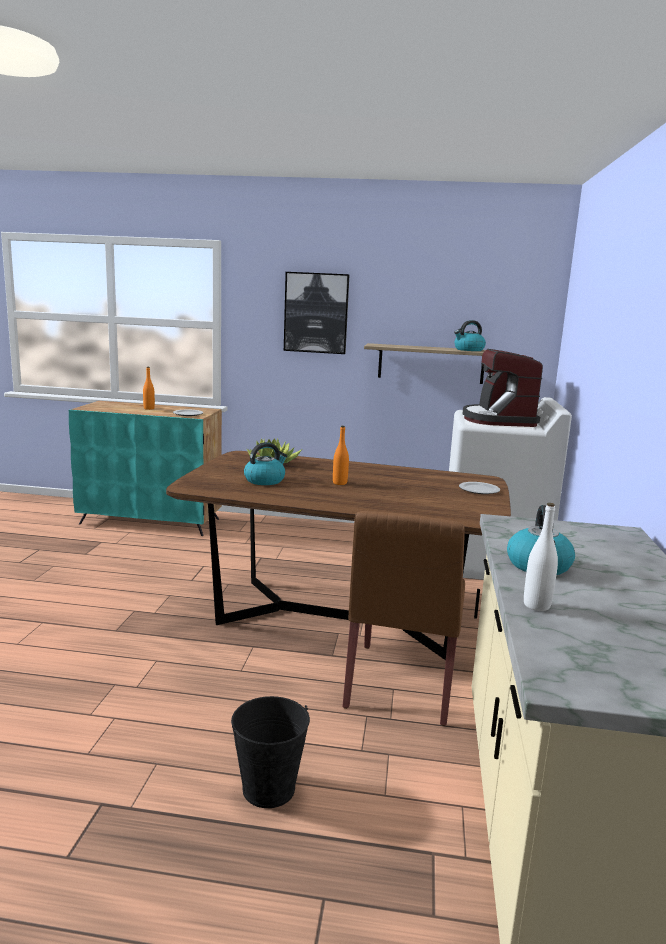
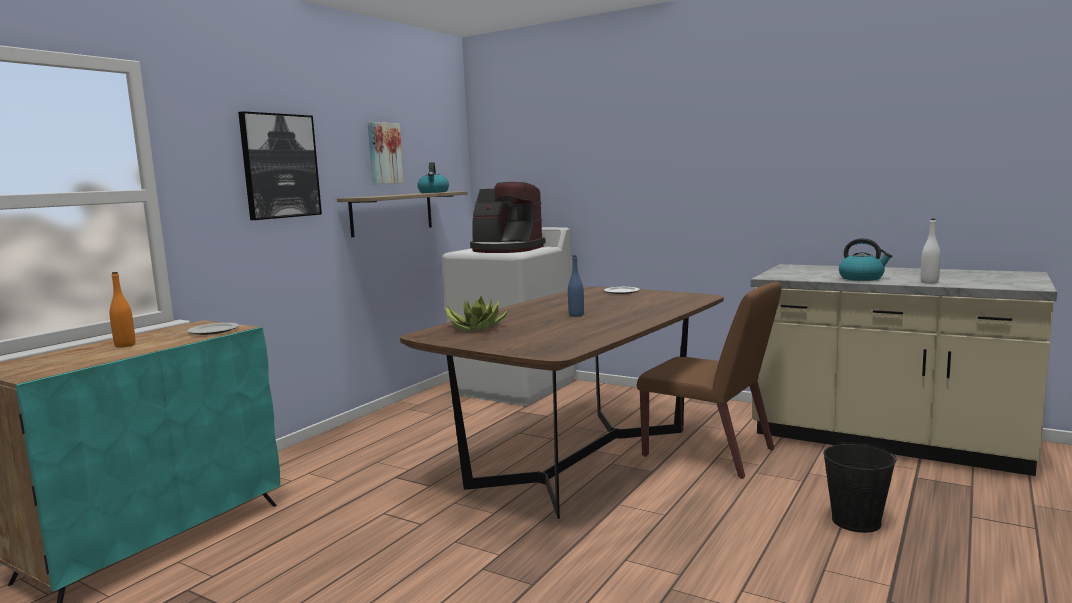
camera: 65 degrees left, 5 degrees down
(265, 480) = (548, 332): kettle -> none
(340, 483) = (576, 315): orange bottle -> blue bottle
(430, 308) = (383, 153): none -> picture

